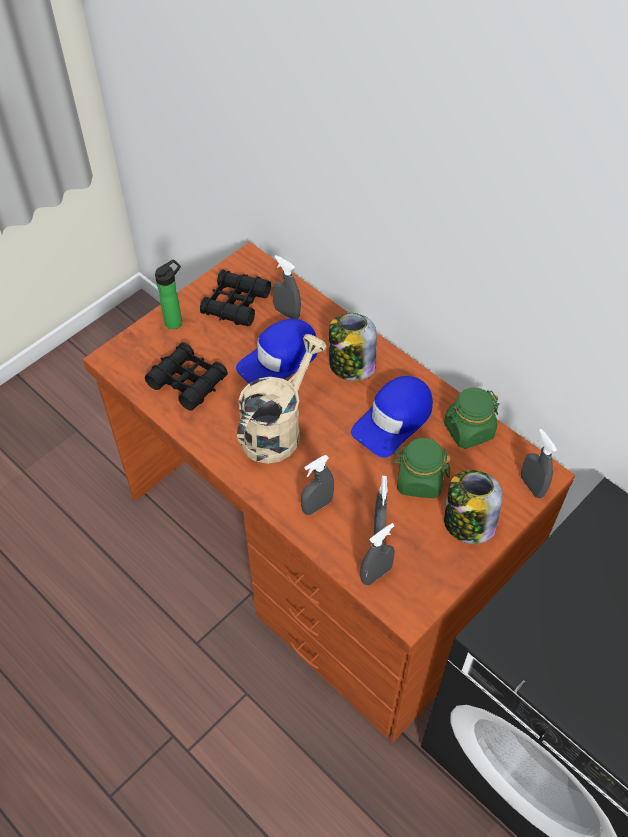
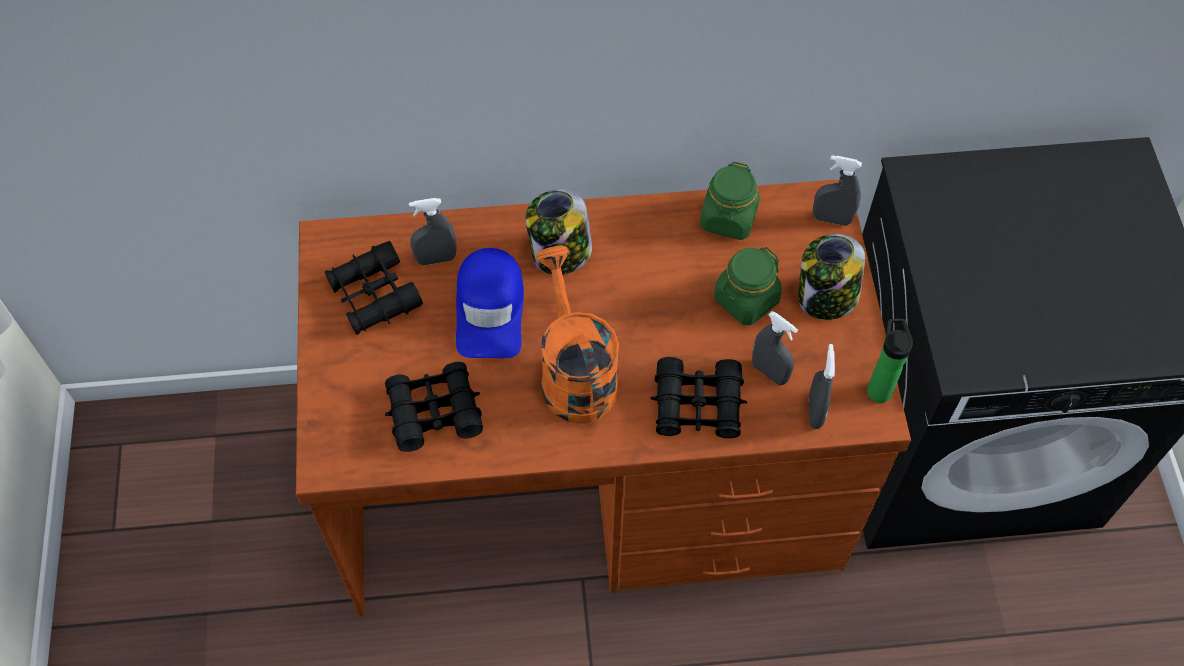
camera: 50 degrees left, 5 degrees up
(175, 321) = (338, 367): bottle -> bottle (878, 388)
(277, 428) = (574, 373): beige watering can -> orange watering can
(317, 506) = (697, 405): grey spray bottle -> black binoculars
(394, 420) = (660, 268): blue cap -> none

